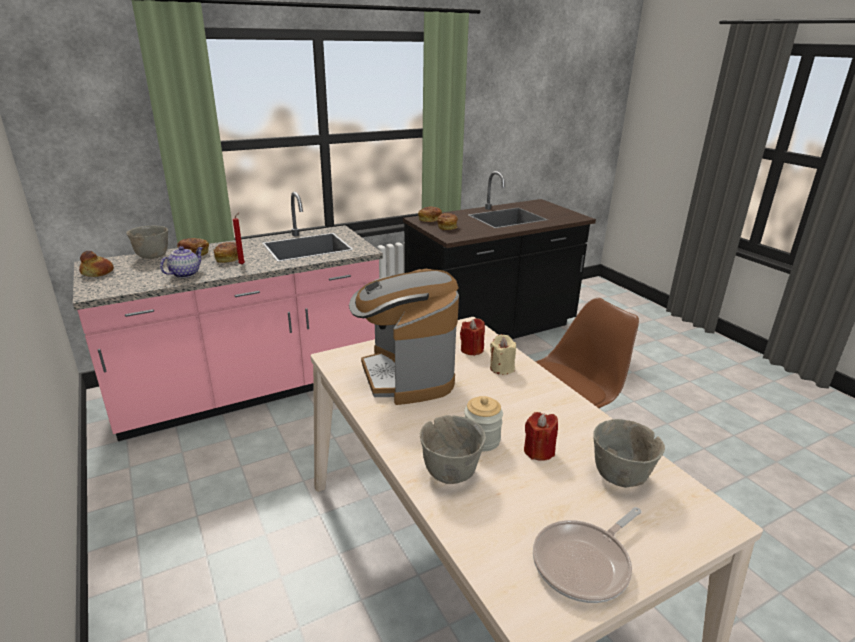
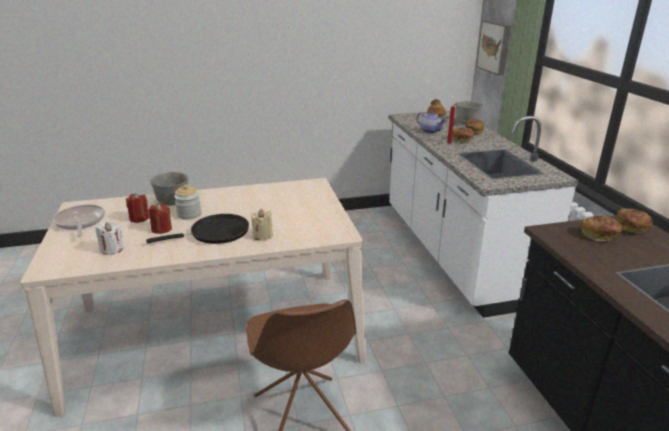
camera: 105 degrees right, 0 degrees up
(82, 156) = (495, 47): none -> picture
(252, 390) = (453, 253): pink counter -> white counter
(406, 376) = (277, 202): coffee machine -> none
(472, 350) = (299, 229): red candle -> red candle (139, 218)
(518, 401) = (215, 233): none -> black frying pan
(621, 476) = (112, 249): grey bowl -> white candle

